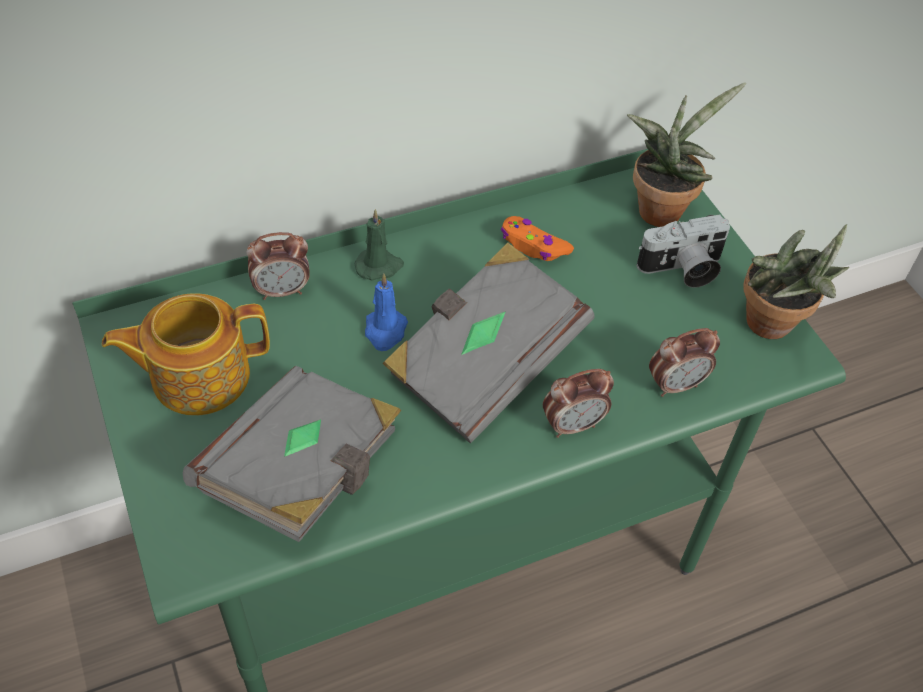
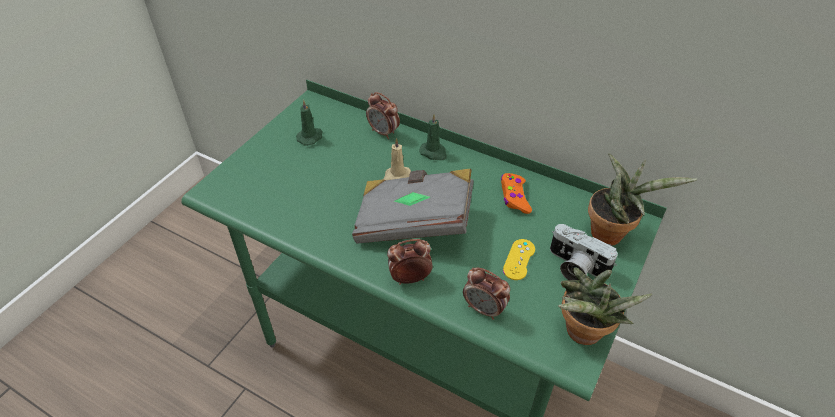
camera: 55 degrees right, 5 degrees down
(198, 375) = (310, 137): teapot -> green candle
(304, 471) = (290, 198): grey book -> none
(385, 331) = (396, 177): blue candle -> beige candle
(573, 425) = (410, 278): alarm clock -> alarm clock turned 135 degrees clockwise
(631, 307) = (519, 259): none -> yellow game controller

